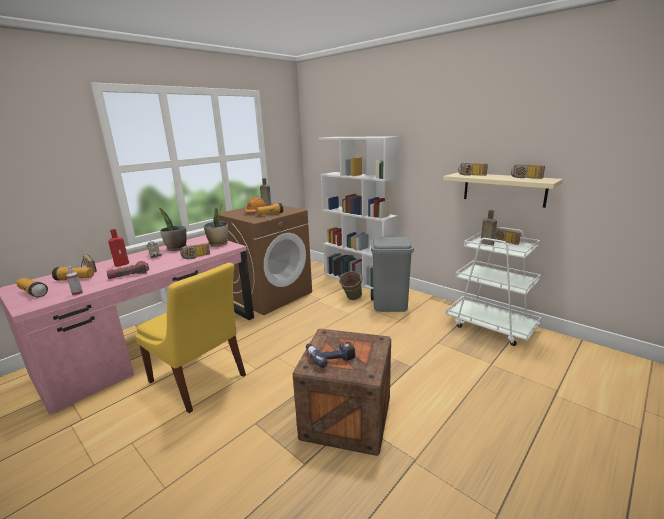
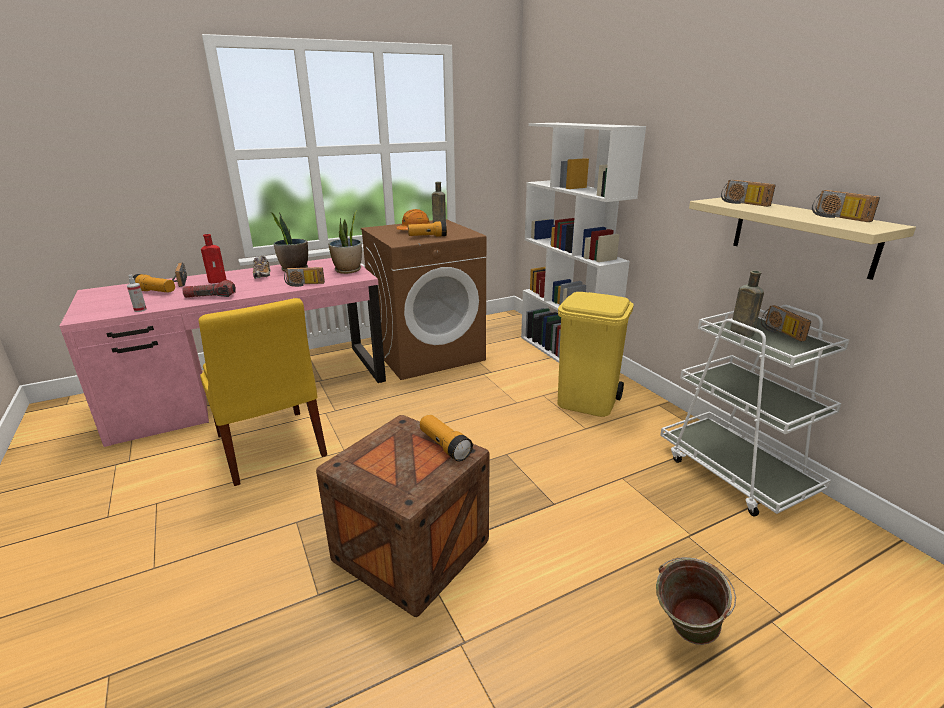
camera: 20 degrees right, 5 degrees up
(33, 293) = (103, 301): flashlight -> flashlight (444, 446)
(330, 357) = (379, 459): power drill -> none
(351, 299) = (534, 382): green bucket -> green bucket (684, 636)
(390, 305) = (587, 402): grey trash can -> yellow trash can

